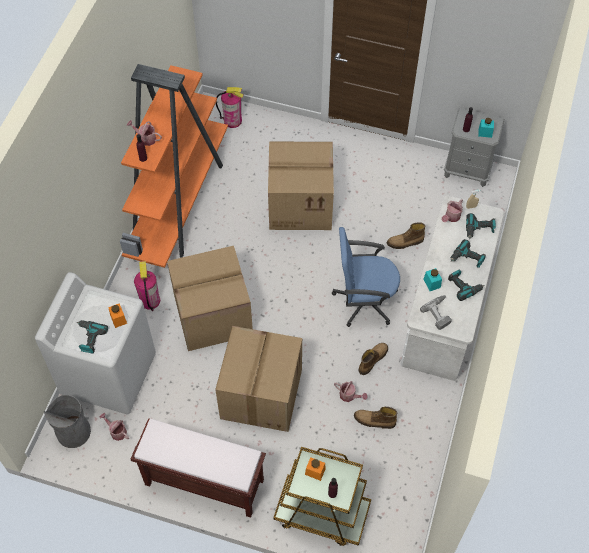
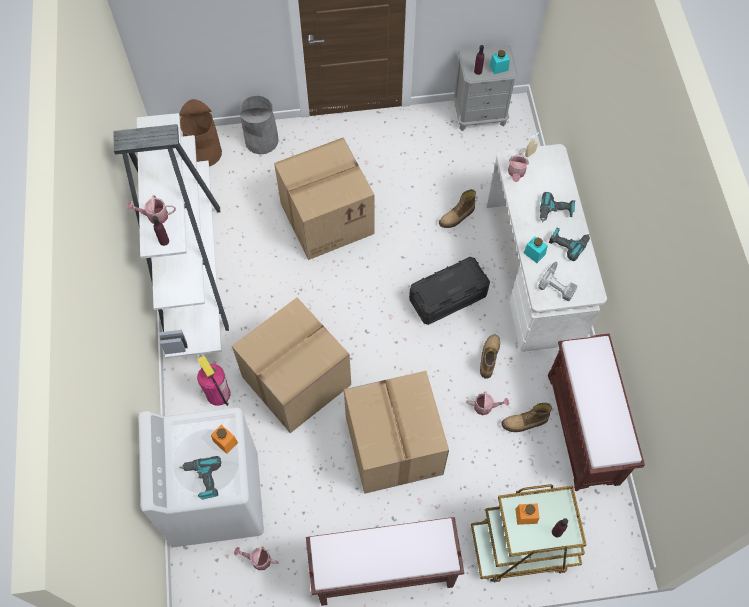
camera: 25 degrees left, 5 degrees up
(73, 432) = (209, 583): grey trash can -> grey trash can (261, 140)
(179, 202) = (192, 268): orange bookcase -> white bookcase
(232, 120) = (205, 153): fire extinguisher -> brown trash can
(364, 301) = (447, 297): blue office chair -> black storage box
(420, 447) = (584, 429): none -> brown bench
(479, 230) = (551, 175): power drill -> none

